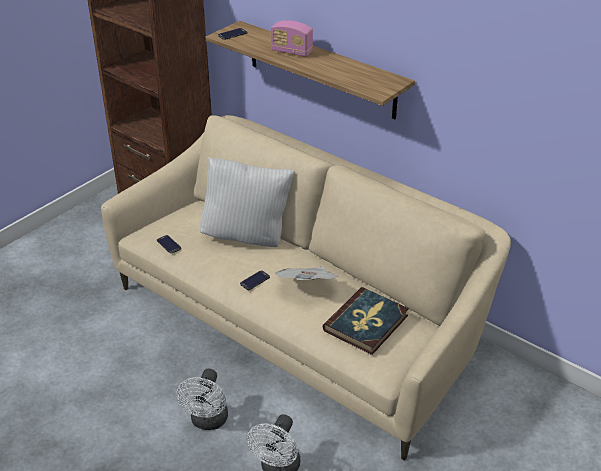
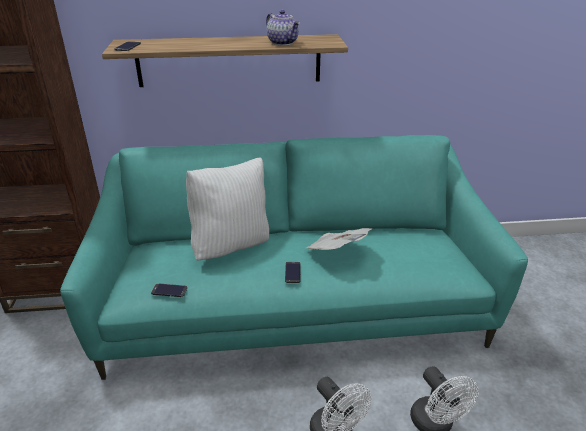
camera: 45 degrees left, 5 degrees down
(291, 52) = (209, 43): radio -> none
(299, 322) = (293, 305): beige sofa -> turquoise sofa
(344, 74) = (283, 43): none -> teapot
(366, 323) = (413, 252): book -> none

